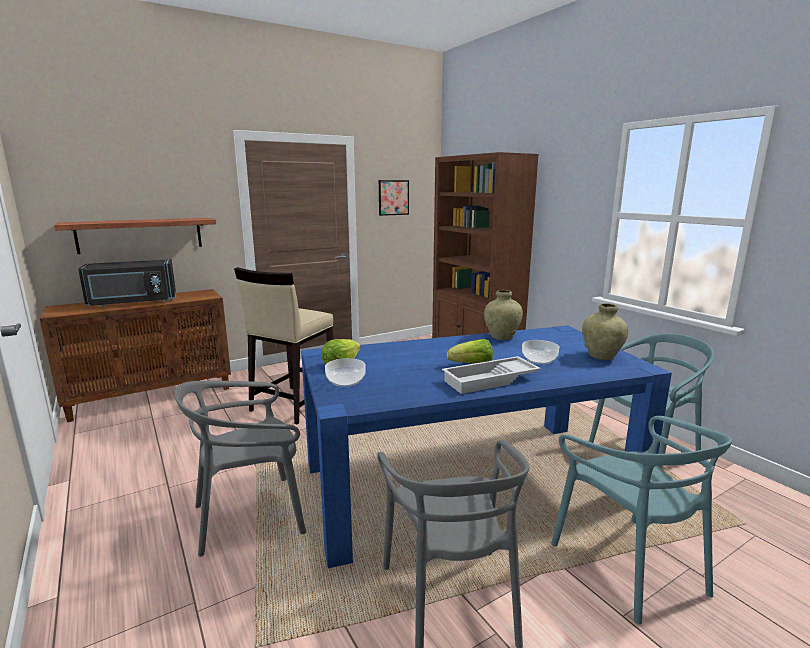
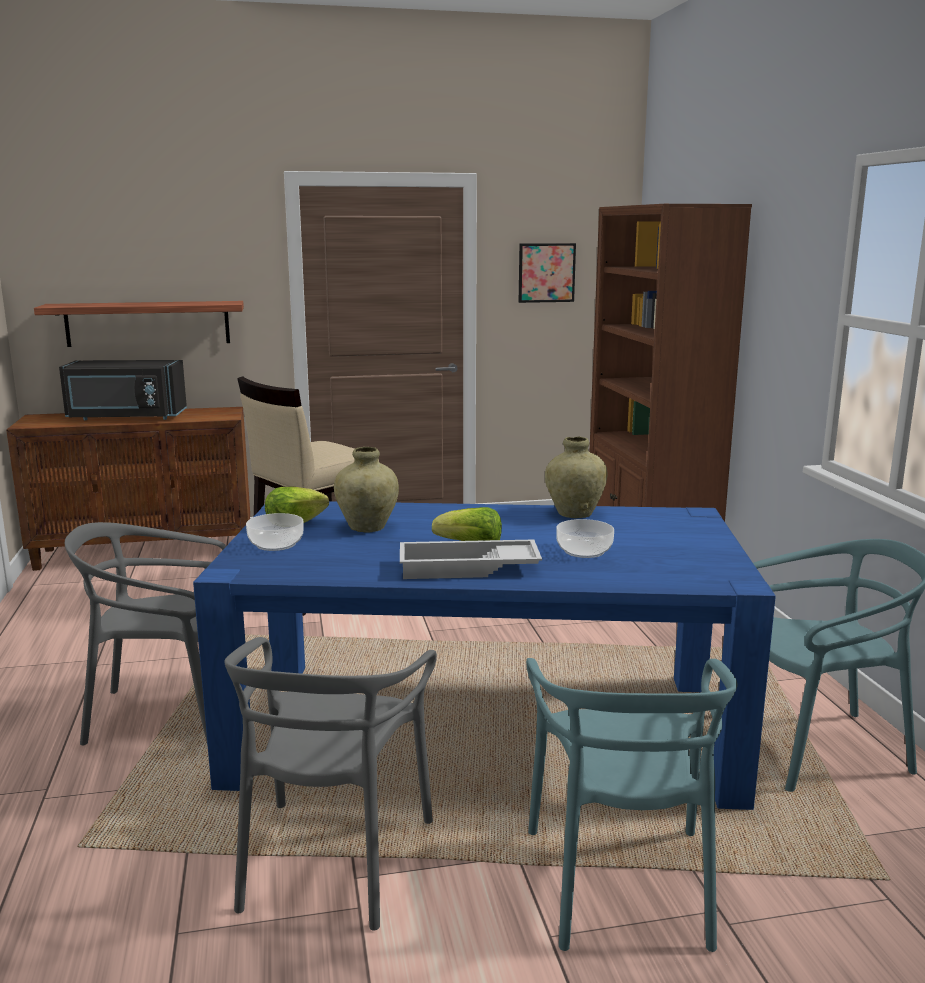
camera: 20 degrees right, 0 degrees up
(601, 356) = (693, 559): beige vase -> beige vase (367, 527)

